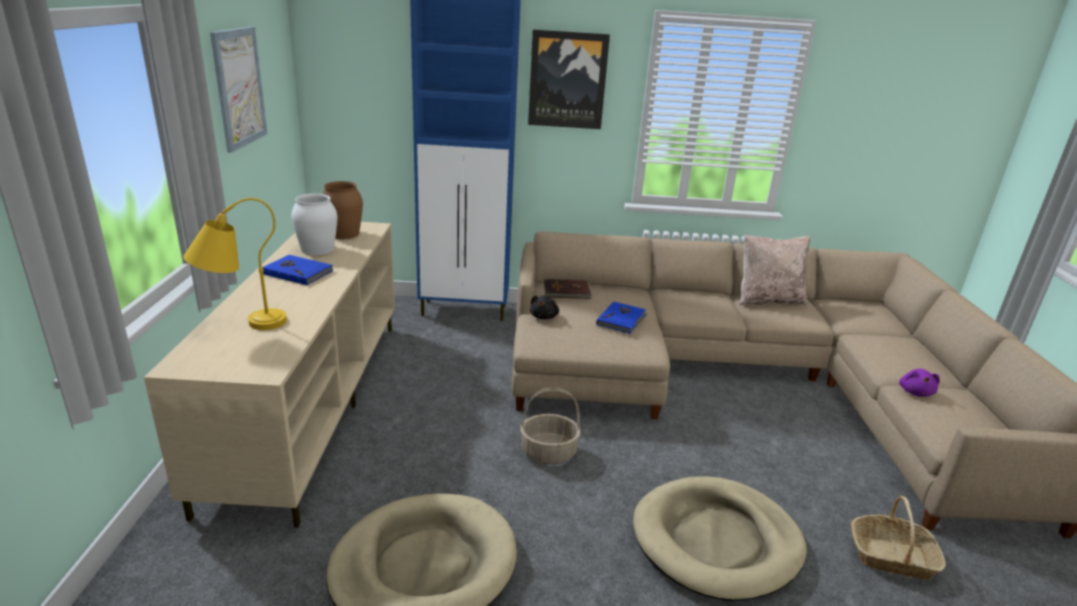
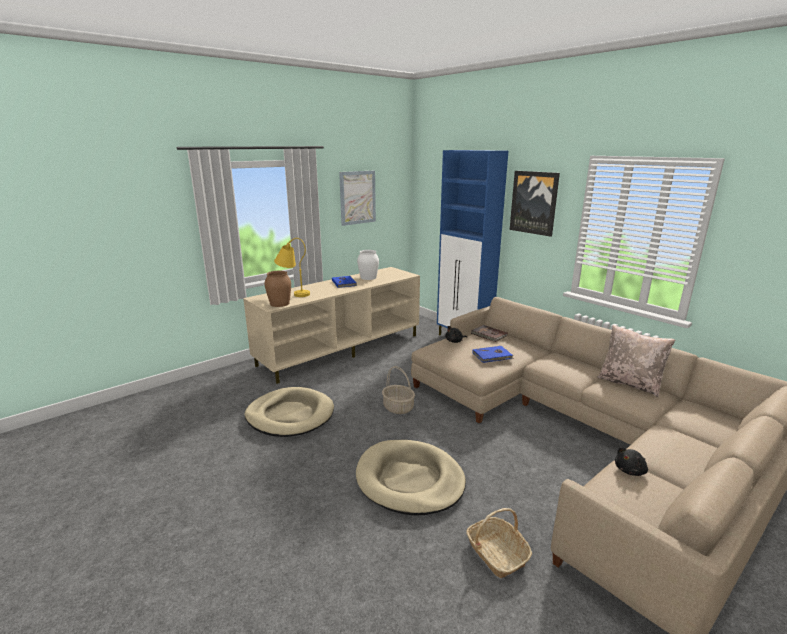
camera: 50 degrees right, 5 degrees down
(344, 233) = (391, 274): brown vase -> brown vase (280, 303)
(915, 392) = (630, 470): purple plush toy -> black plush toy

